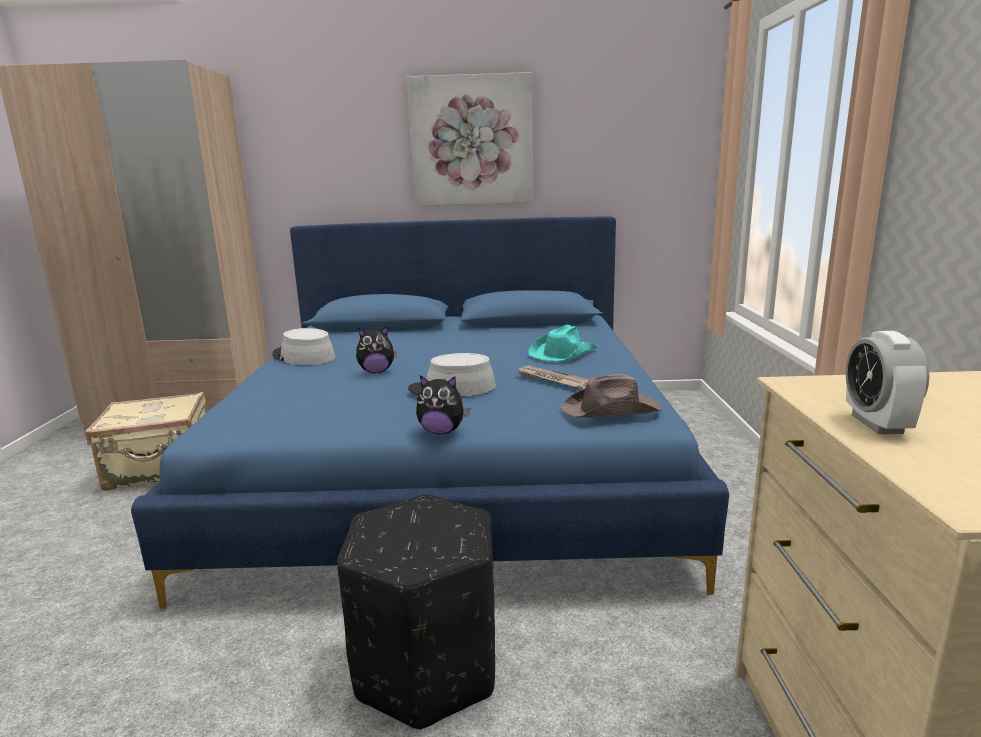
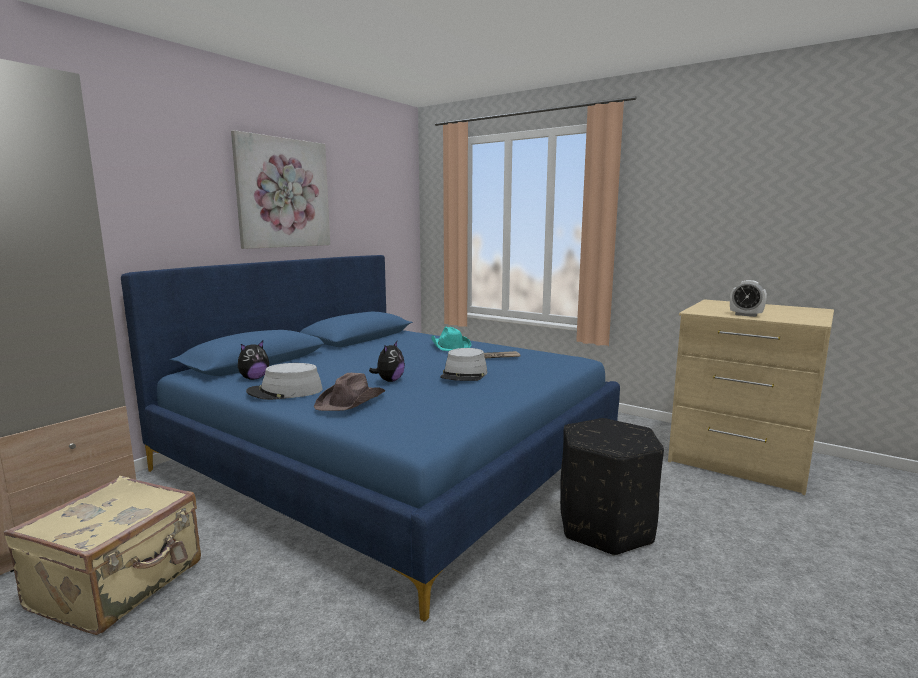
camera: 55 degrees left, 5 degrees down
(442, 431) = (530, 390): plush toy -> plush toy (254, 378)
(611, 410) = (558, 360): brown hat -> brown hat (351, 401)

